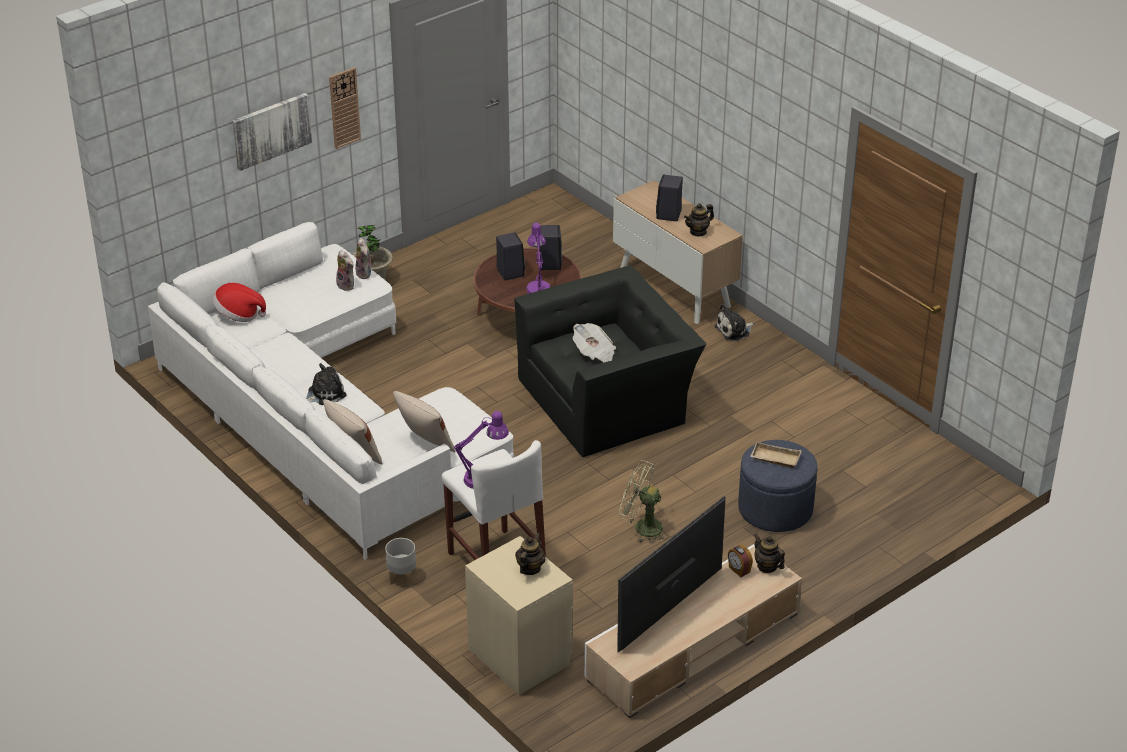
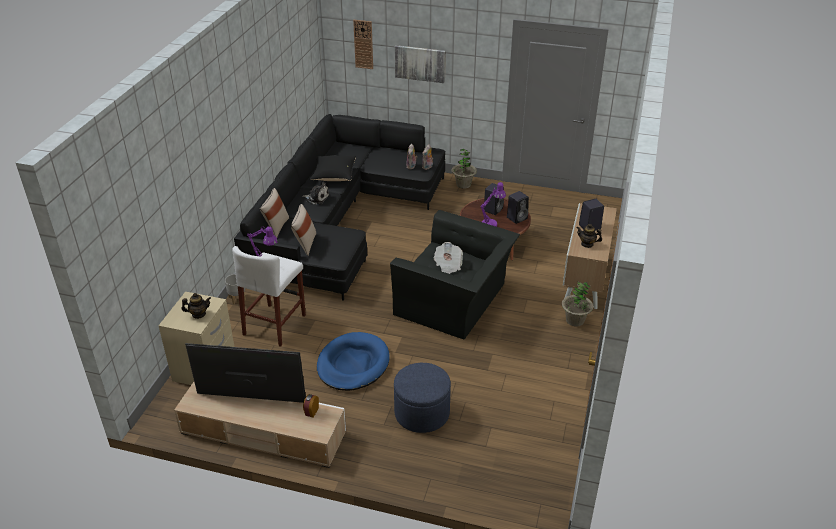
camera: 55 degrees right, 0 degrees up
(238, 315) = (353, 150): hat -> none
(284, 358) = (333, 176): none -> black pillow
(323, 417) = (339, 219): white sofa -> black sofa
(344, 107) = (471, 73): wall clock -> wall clock (363, 44)
(642, 527) = (353, 364): green fan -> blue dog bed
(734, 331) = (575, 320): plush toy -> potted plant
(767, 566) = (325, 423): teapot -> none
(774, 459) = (421, 377): beige tray -> none

